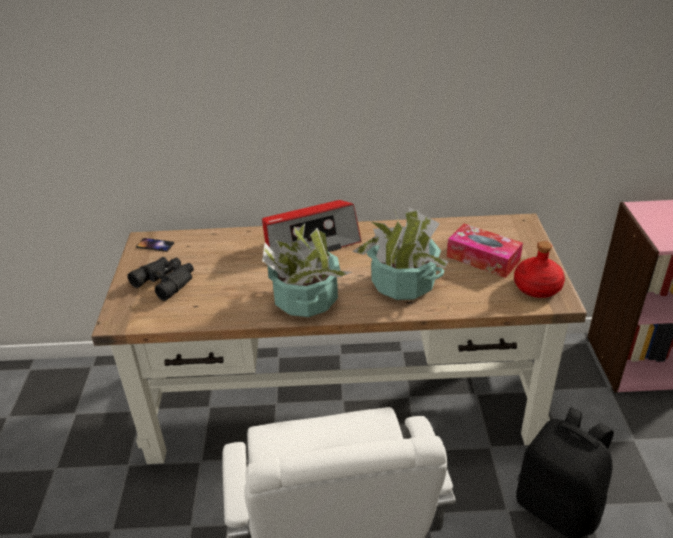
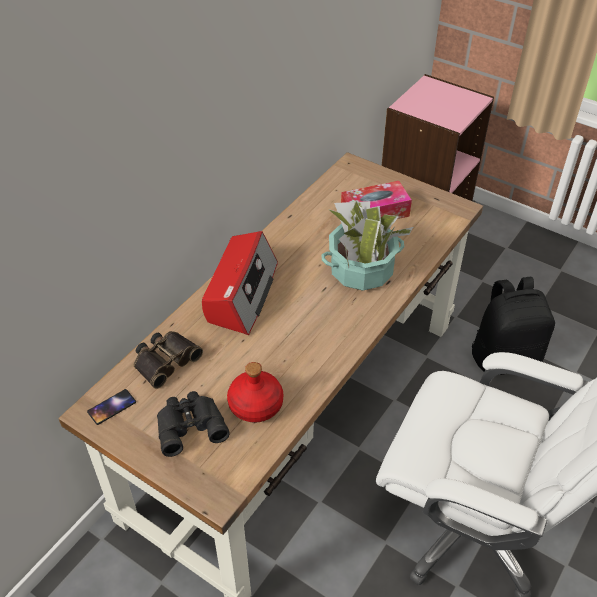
camera: 55 degrees left, 10 degrees up
(213, 244) = (165, 360): none -> binoculars
(305, 299) = (323, 340): potted plant -> none
(537, 287) = (436, 209): red bottle -> red bottle (256, 404)

